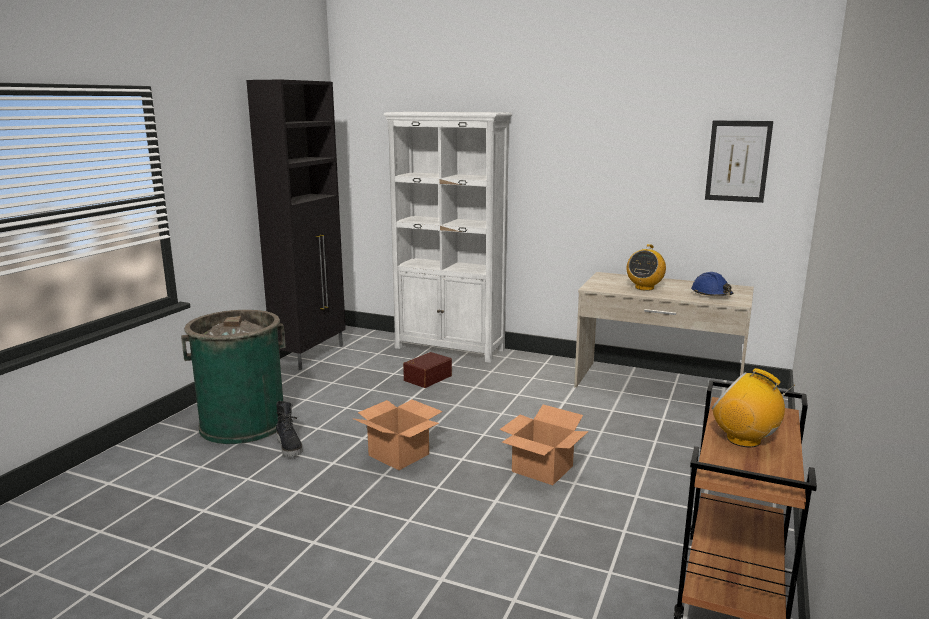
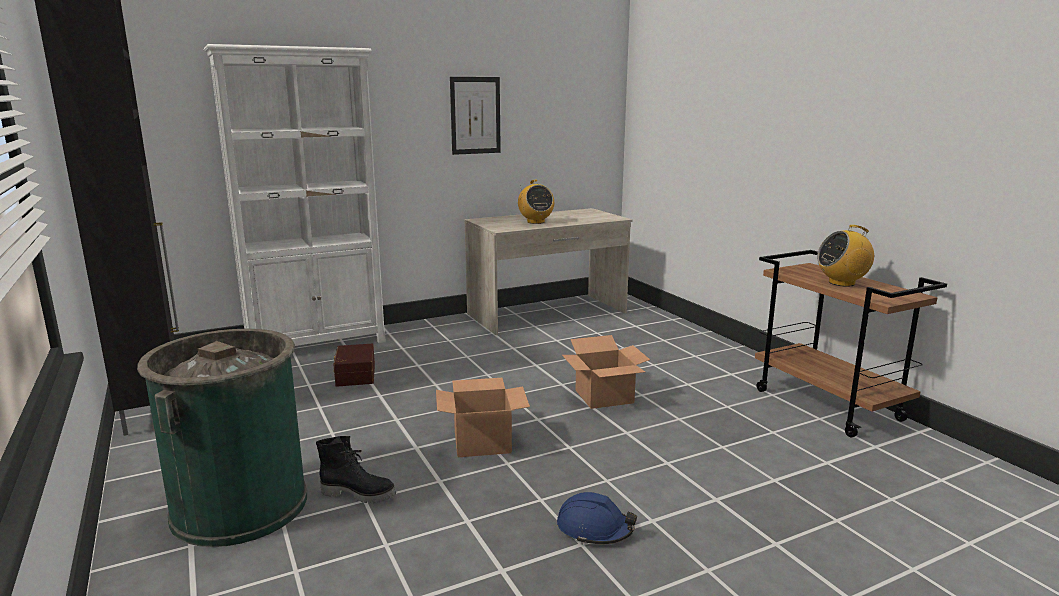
camera: 50 degrees left, 0 degrees up
(711, 294) = (587, 217): blue hard hat -> blue hard hat (594, 529)
(738, 161) = (571, 99): picture -> picture (475, 115)

